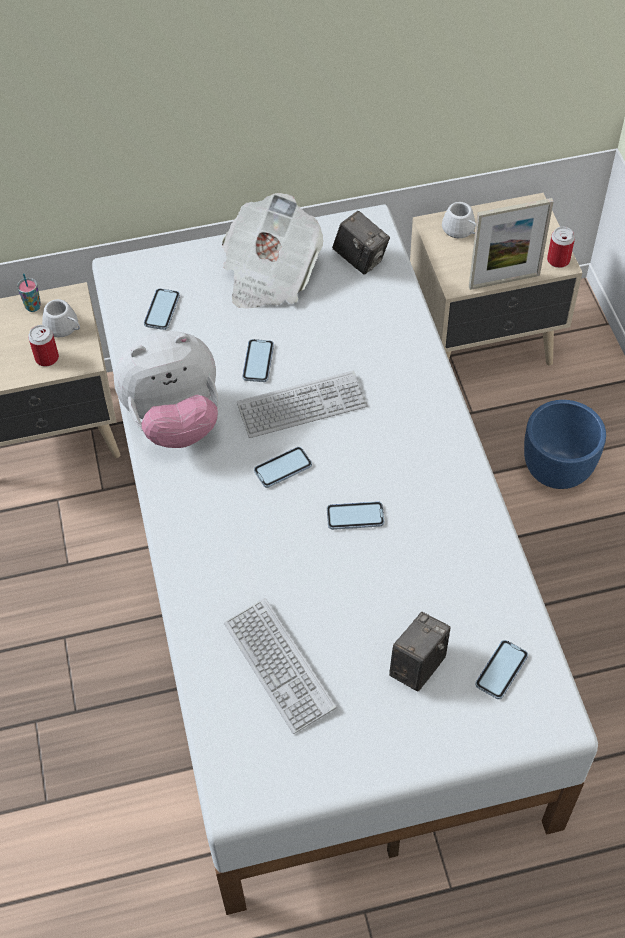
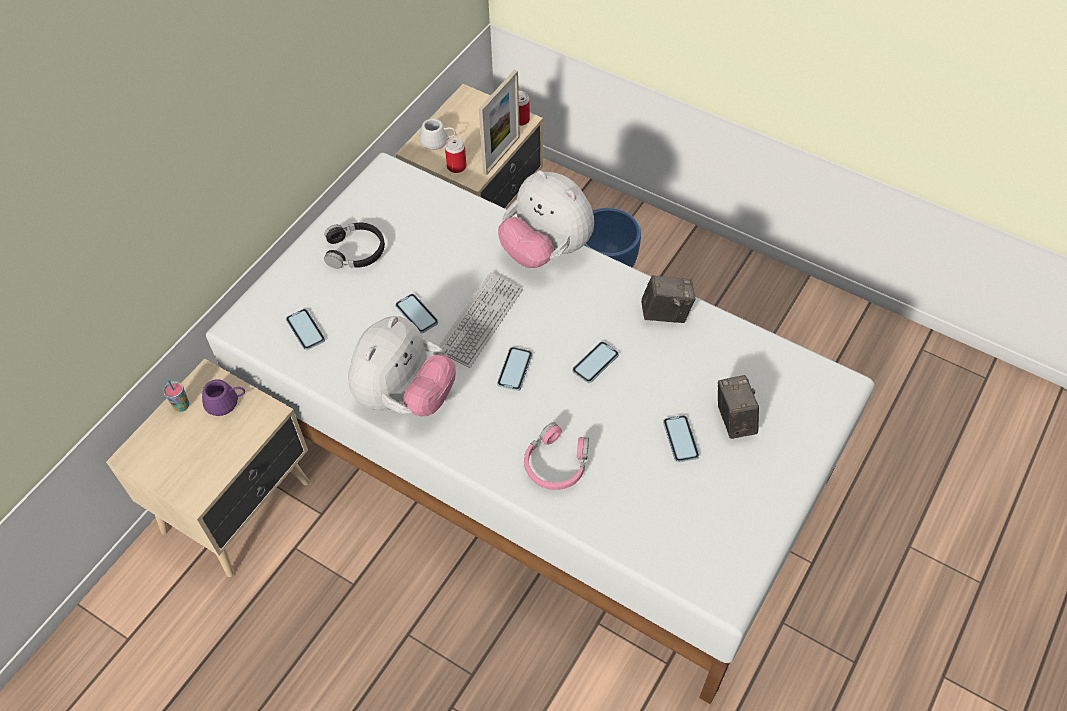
camera: 45 degrees left, 0 degrees up
(47, 358) = (237, 433): can -> can (456, 166)
(65, 328) = (226, 402): white mug -> purple mug
(227, 571) = (556, 463): none -> pink headphones
(269, 274) = (355, 251): newspaper -> black headphones
(279, 666) = (657, 492): keyboard -> none
(360, 259) = (407, 199): camera -> camera (665, 313)
(426, 388) = (546, 250): none -> plush toy
(501, 670) = (781, 383): phone -> phone (680, 439)

